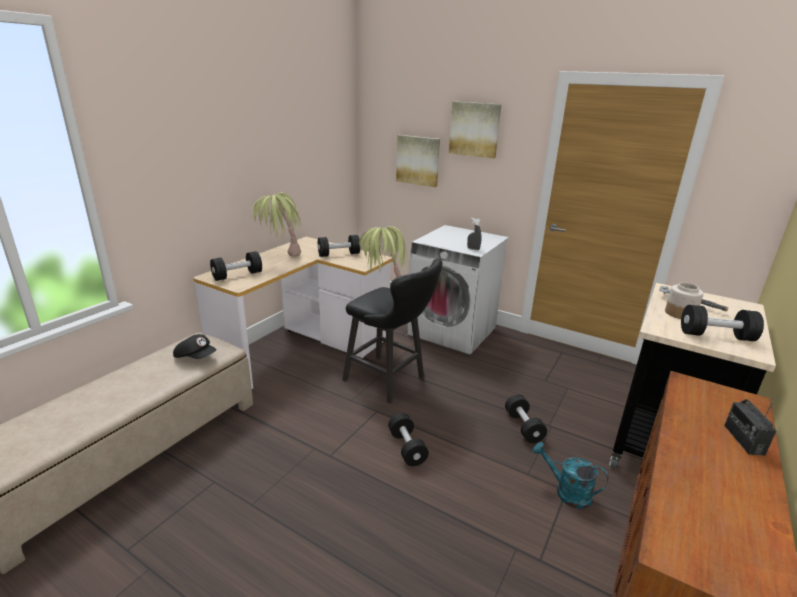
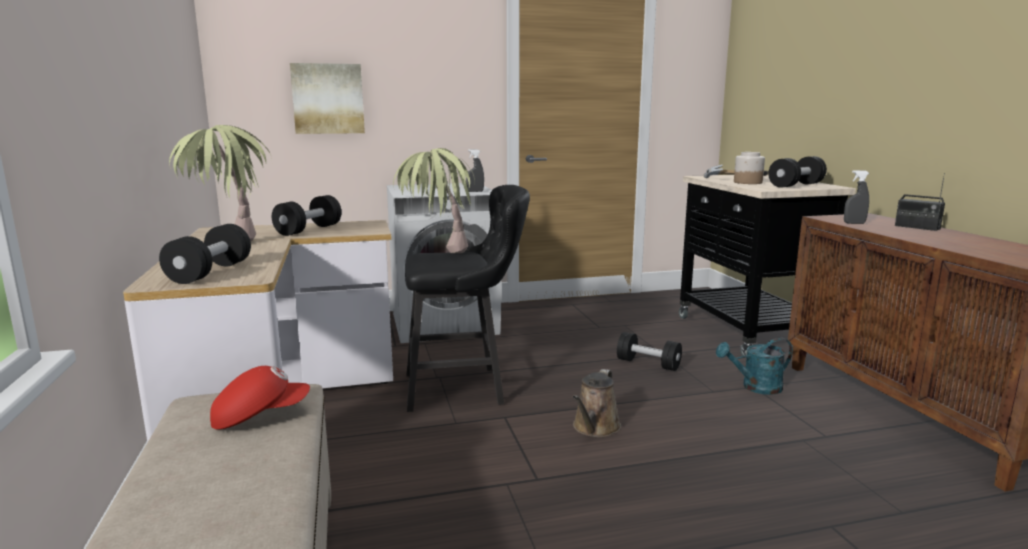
camera: 45 degrees left, 10 degrees down
(196, 357) = (260, 416): black cap -> red cap
(407, 448) = (595, 428): black dumbbell -> brown watering can
(474, 129) = (411, 48): picture -> none
(689, 402) = (854, 223): none -> grey spray bottle

